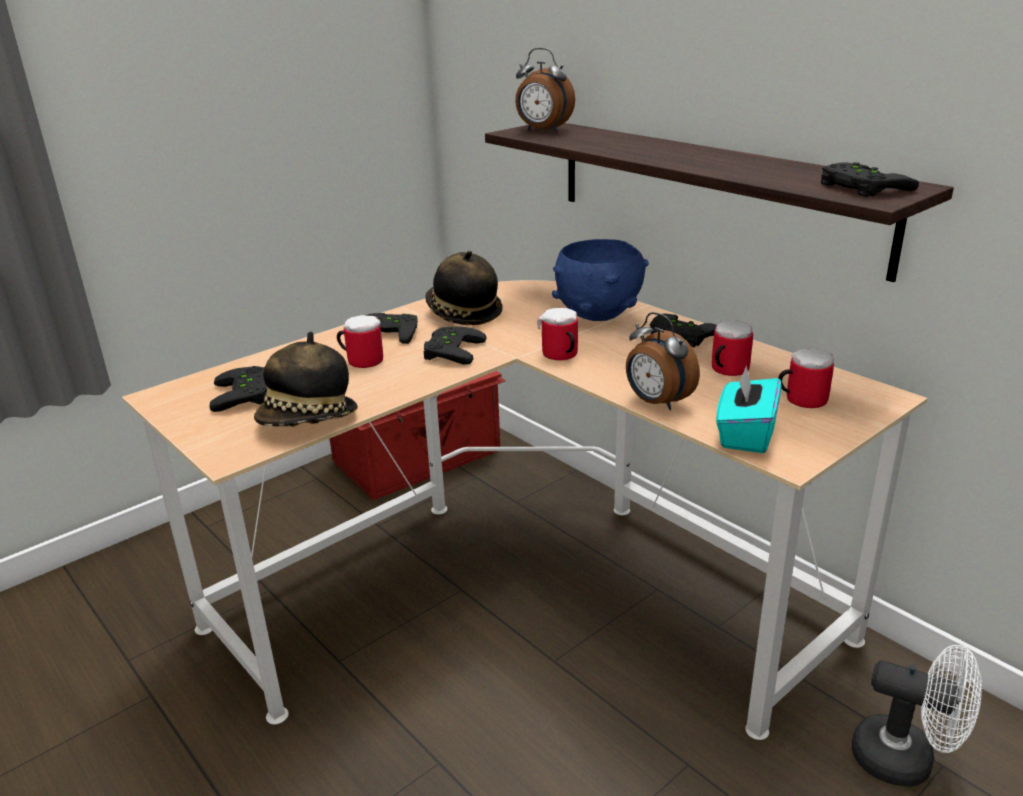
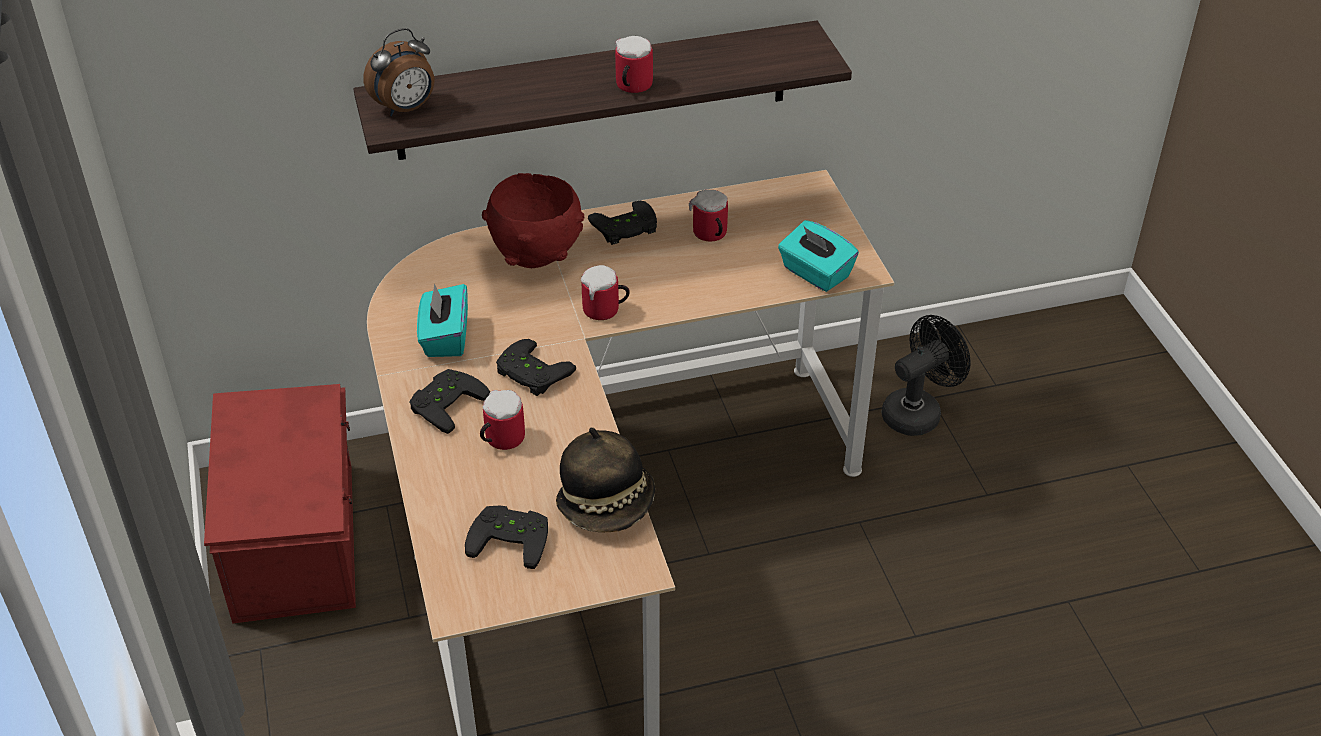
camera: 65 degrees left, 15 degrees up
(463, 313) = (445, 338): hat -> turquoise tissue box
(598, 315) = (536, 255): blue bowl -> red bowl
(657, 402) = (735, 293): alarm clock -> none
(800, 399) = (785, 224): mug -> mug (630, 86)
(860, 187) = (785, 53): black game controller -> none
(906, 760) = (918, 412): white fan -> black fan

